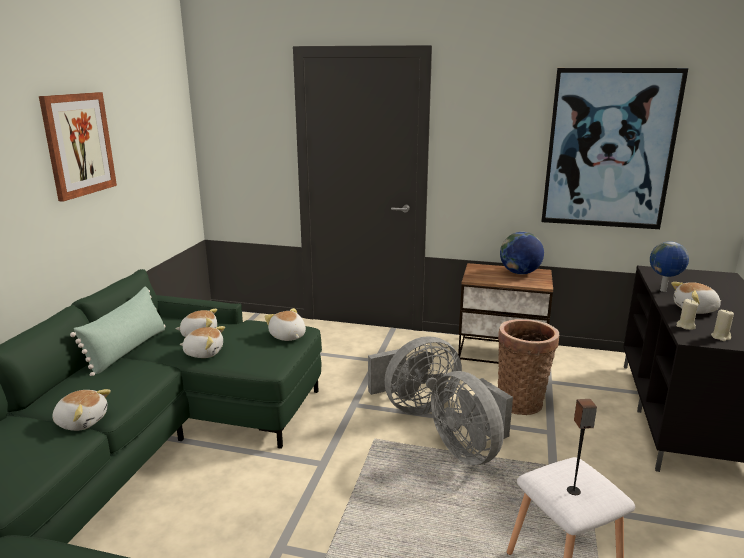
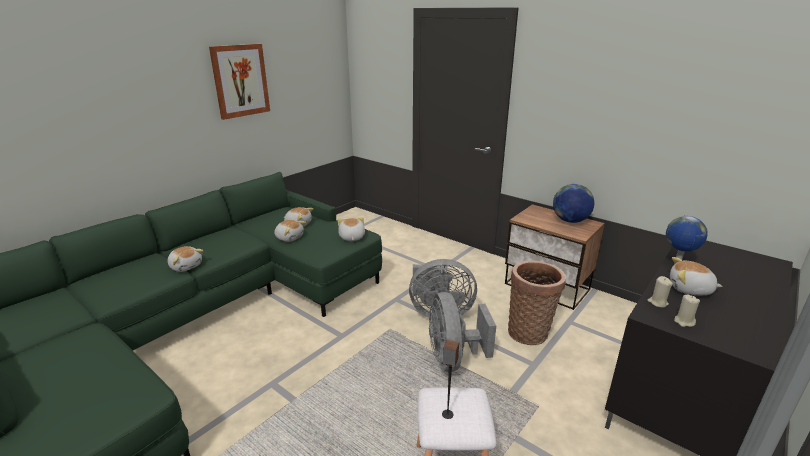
camera: 25 degrees right, 5 degrees up
(128, 350) = (249, 226): green pillow -> none
(609, 149) = (673, 115): picture -> none

